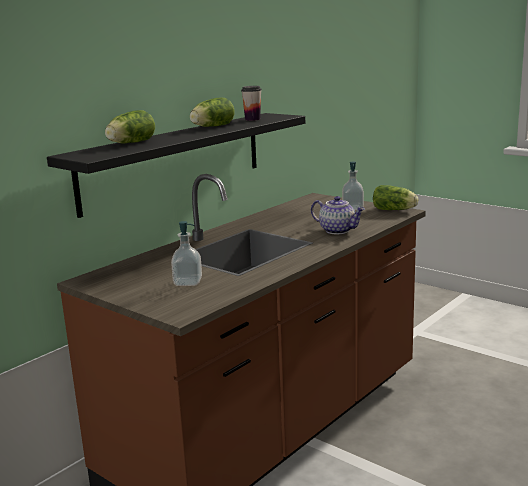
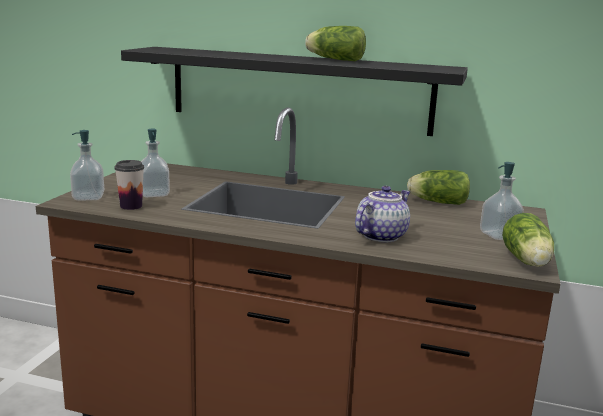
camera: 65 degrees right, 0 degrees up
(129, 143) = (219, 52): lettuce -> lettuce (436, 202)
(174, 306) = (88, 197): none -> soap dispenser
(252, 119) = (403, 65): cup -> cup (131, 206)
(338, 230) = (380, 236): teapot -> teapot turned 150 degrees counterclockwise

